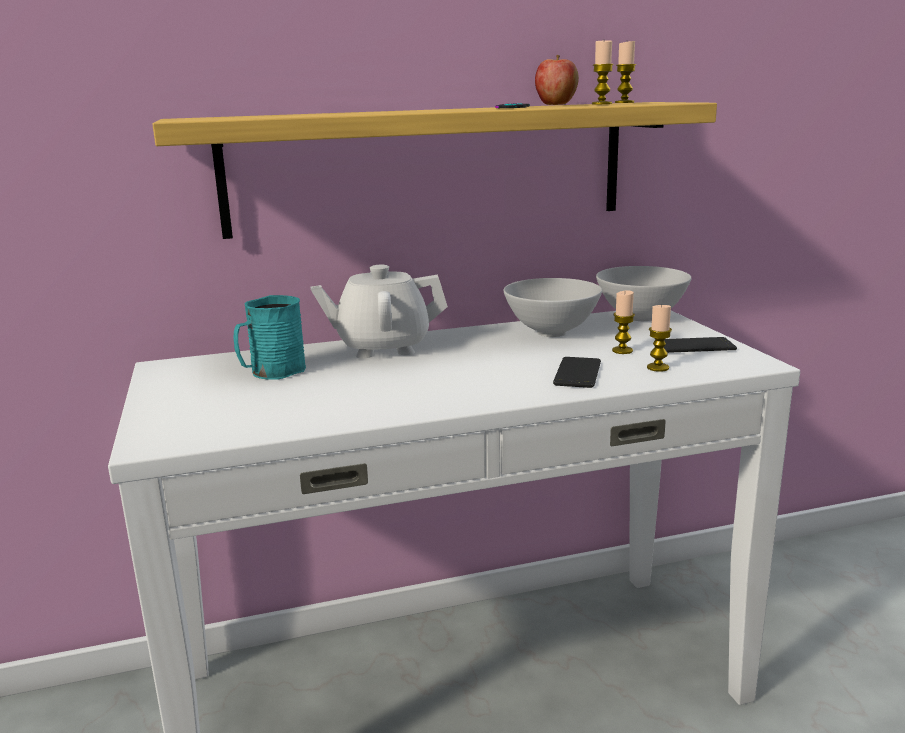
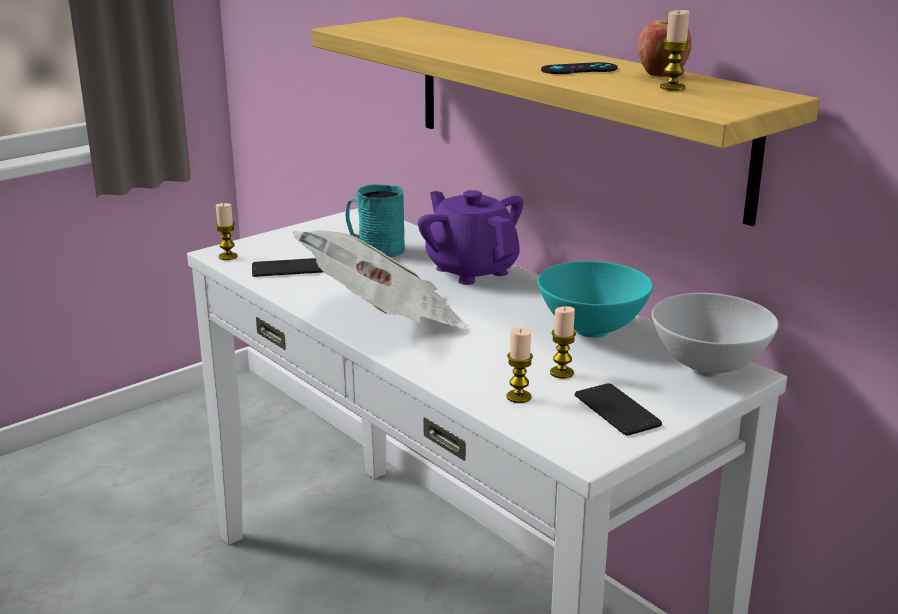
camera: 65 degrees right, 5 degrees up
(382, 347) = (471, 270): white teapot -> purple teapot
(459, 389) = (384, 320): none -> newspaper
(552, 333) = (591, 330): white bowl -> turquoise bowl
(577, 373) = (467, 360): phone -> phone (287, 269)
(624, 102) = (733, 91): candle -> candle (228, 256)

